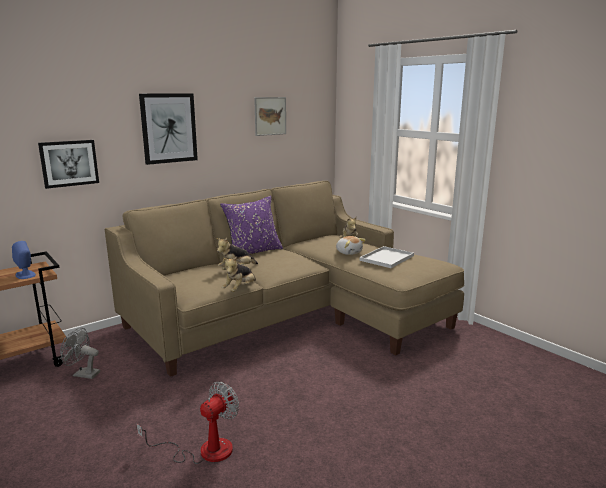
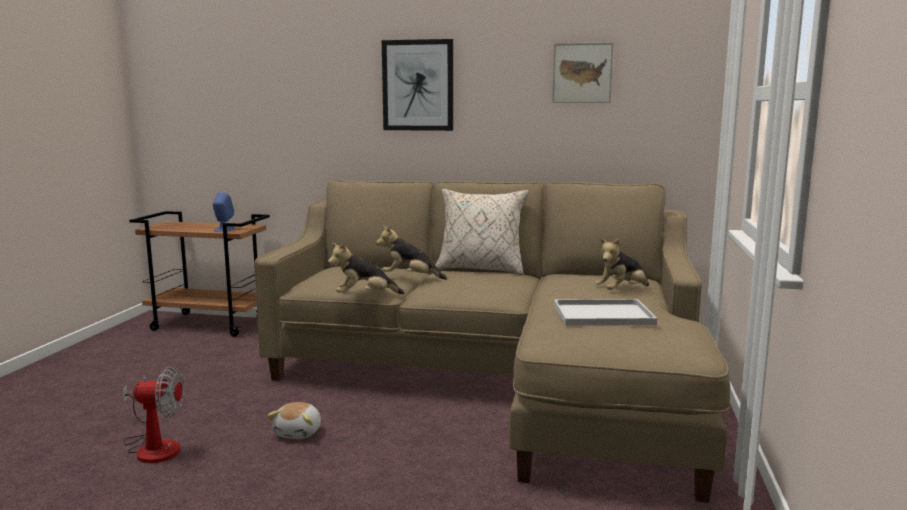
camera: 50 degrees right, 5 degrees down
(69, 163) = (300, 120): picture -> none
(83, 374) = (231, 349): grey fan -> none
(253, 252) = (481, 269): purple pillow -> beige pillow
(349, 252) = (575, 295): plush toy -> plush toy (299, 433)

